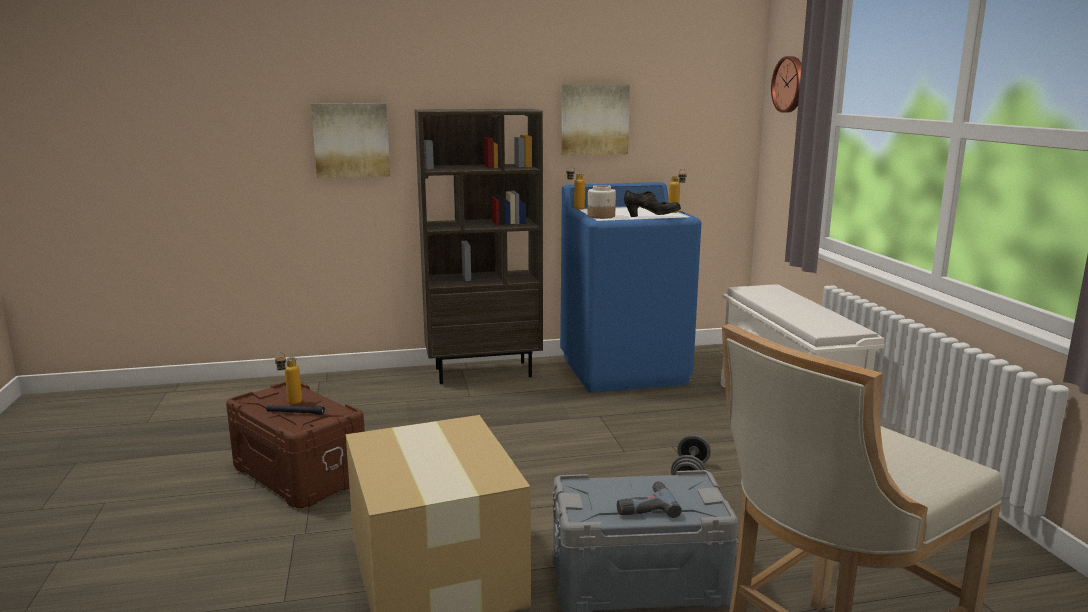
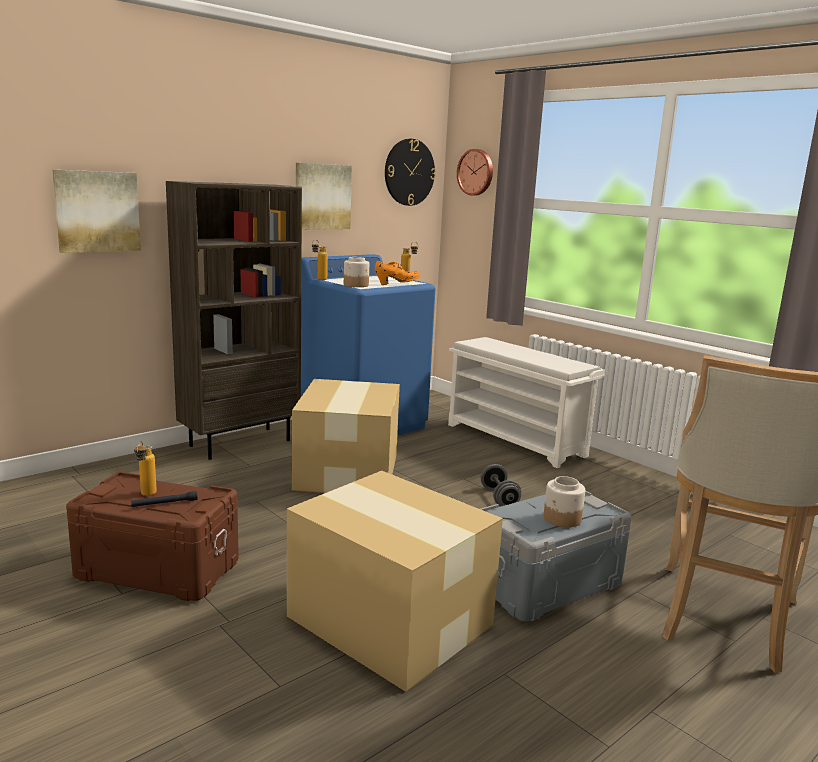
camera: 30 degrees left, 0 degrees up
(557, 416) = (348, 471): none -> cardboard box
(644, 506) = (562, 519): power drill -> jar
(652, 216) = (397, 284): black shoe -> orange shoe
(712, 88) = (409, 172): none -> wall clock

